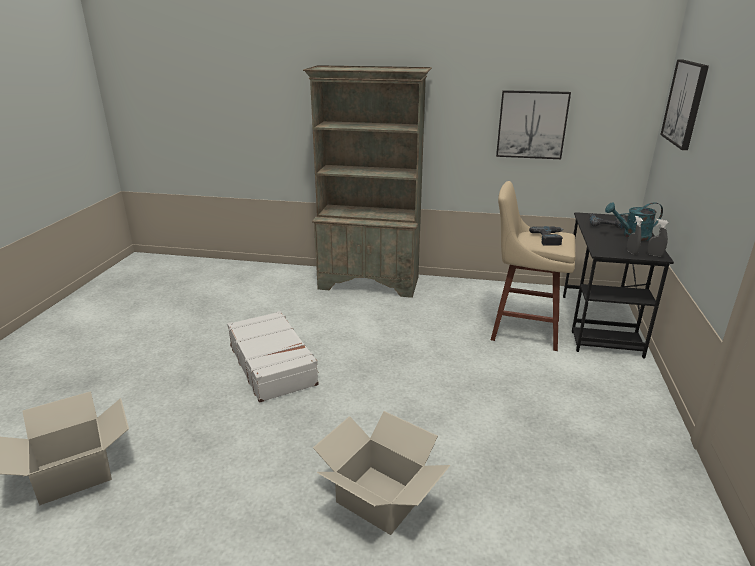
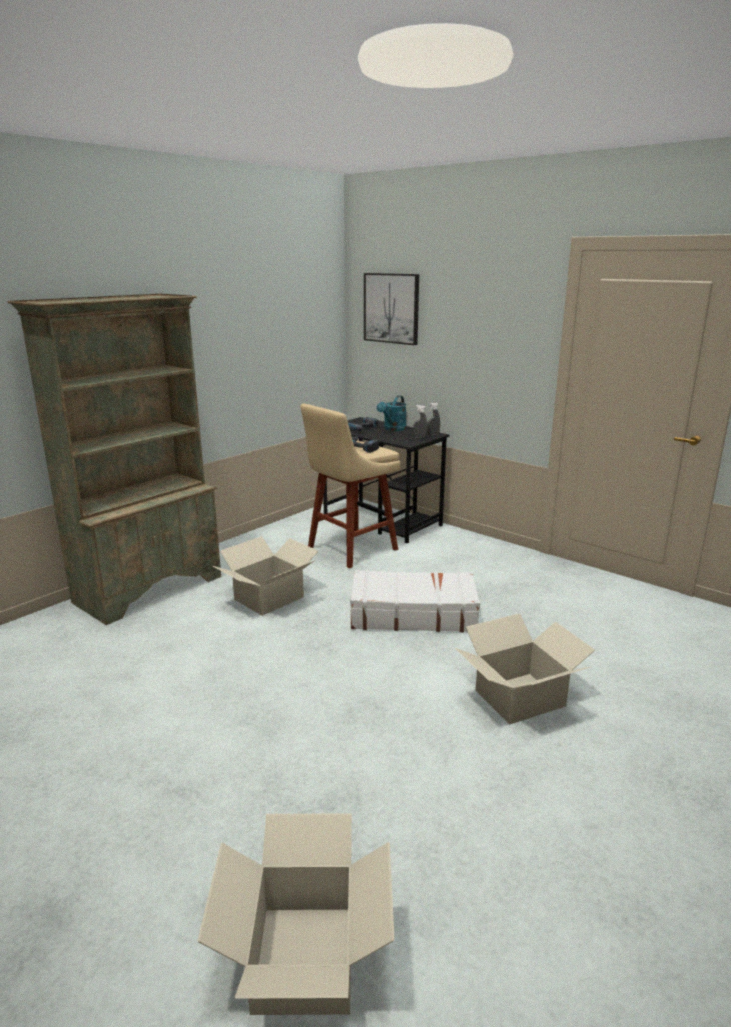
camera: 60 degrees left, 5 degrees down
(273, 364) = (237, 704): white suitcase -> white suitcase (413, 614)
(405, 325) = (269, 598): none -> cardboard box
(532, 124) = (260, 348): picture -> none

